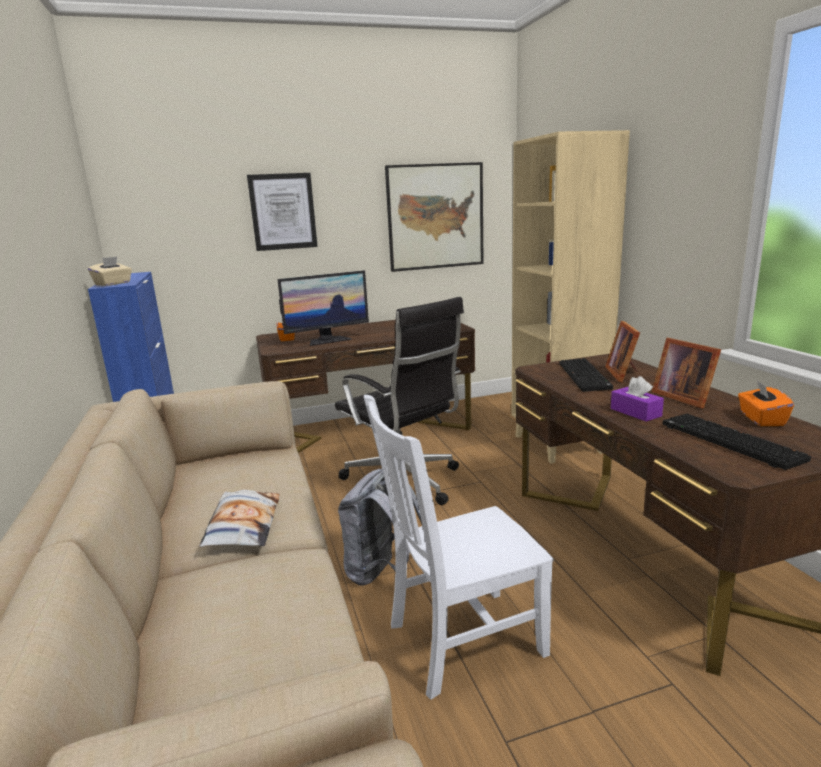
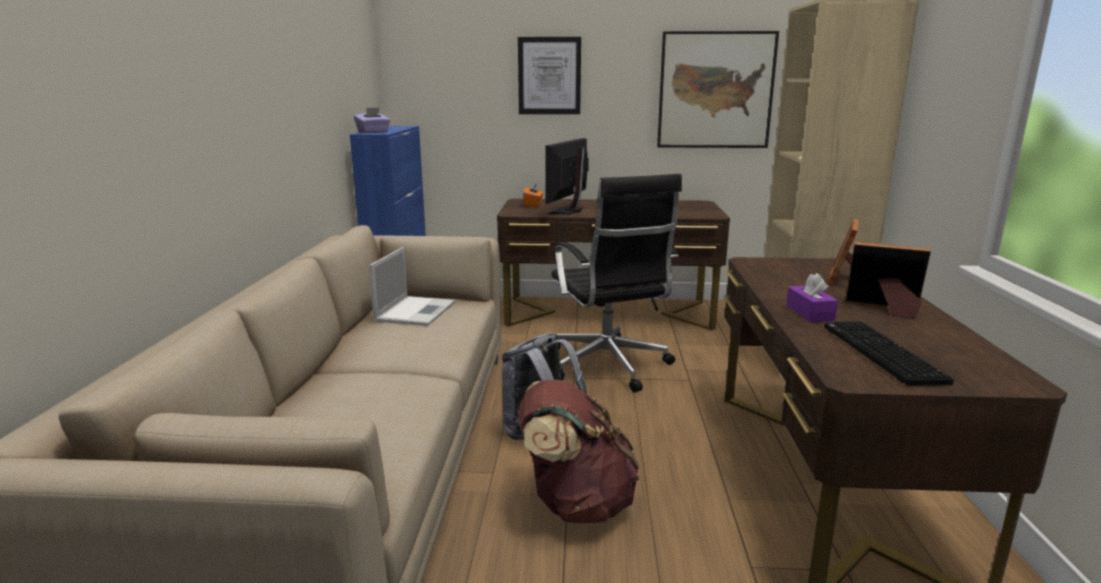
camera: 20 degrees right, 0 degrees up
(113, 284) = (373, 132): beige tissue box -> purple tissue box
(226, 474) = (416, 311): none -> laptop
(243, 525) = (402, 350): pillow -> none
(327, 340) = (569, 210): monitor -> monitor turned 120 degrees clockwise
(461, 640) = (575, 504): white chair -> brown backpack
(586, 376) = (797, 275): keyboard -> none
(682, 397) = (884, 309): picture frame -> picture frame turned 120 degrees clockwise
(761, 419) = (951, 342): orange tissue box -> none

